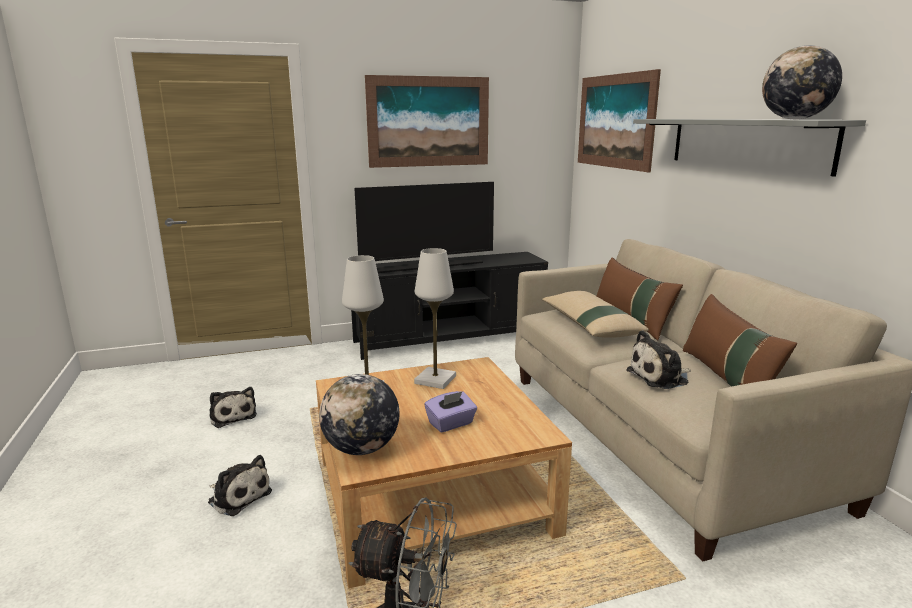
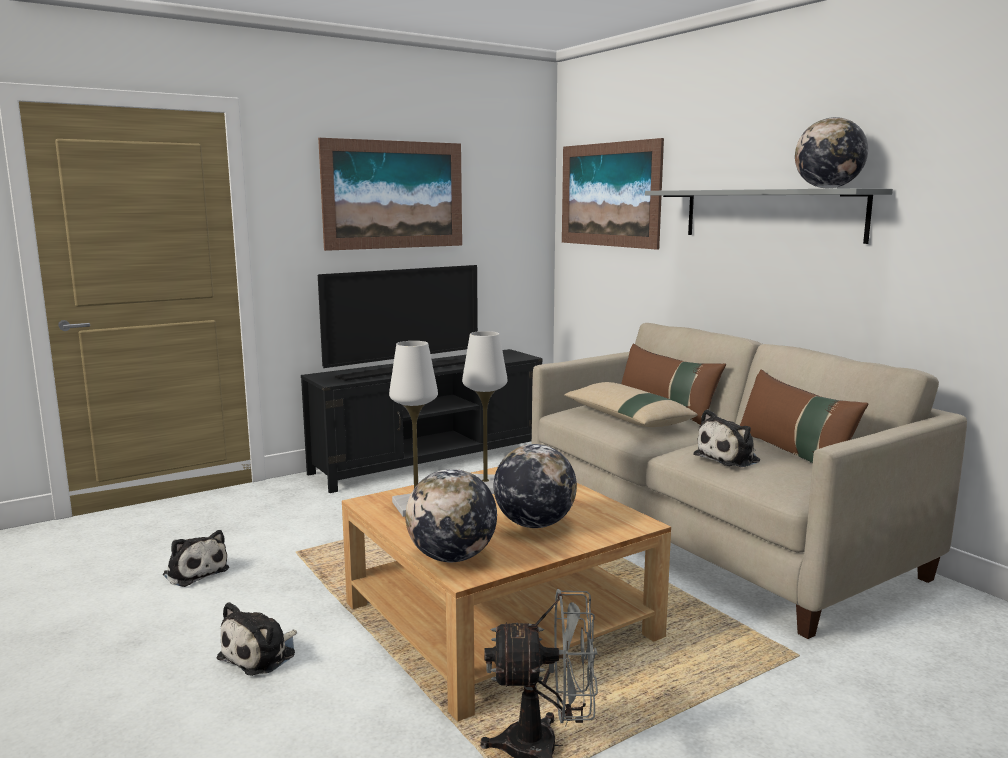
camera: 15 degrees left, 5 degrees down
(238, 496) = (261, 655): plush toy -> plush toy turned 105 degrees clockwise
(451, 424) = (534, 524): purple tissue box -> globe

